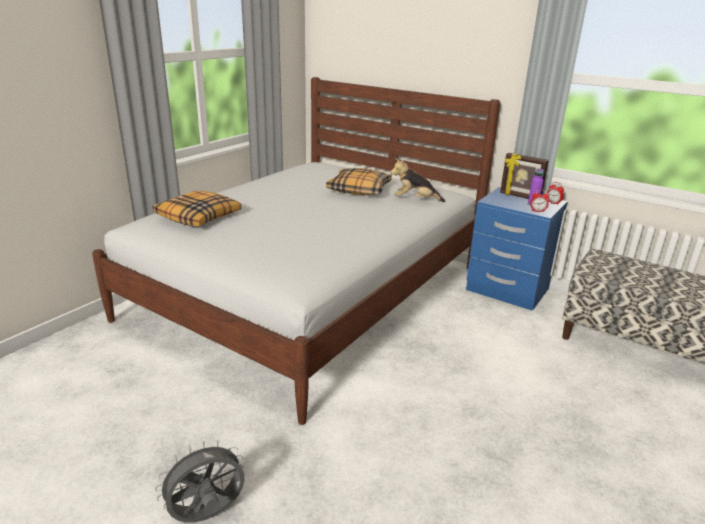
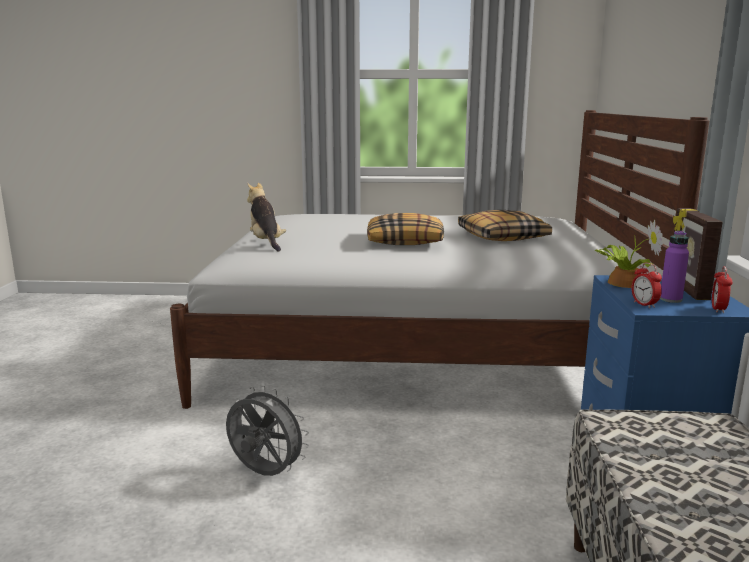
camera: 60 degrees right, 10 degrees down
(199, 217) = (315, 219): pillow -> pillow (406, 241)
(207, 515) = (49, 406): grey fan -> grey fan (264, 474)
(415, 200) = (534, 258): plush toy -> plush toy (266, 243)
(497, 201) = (623, 282): none -> potted plant

